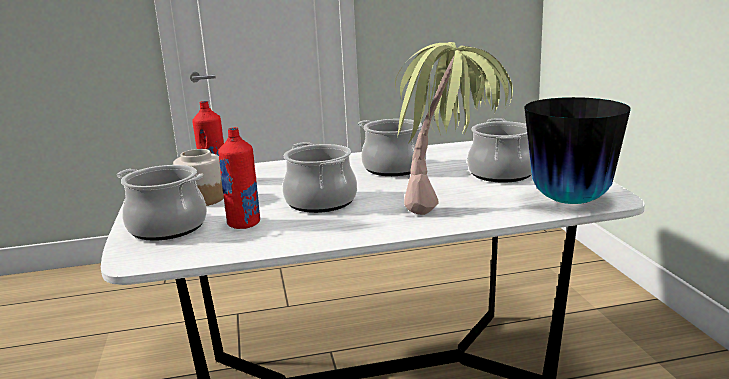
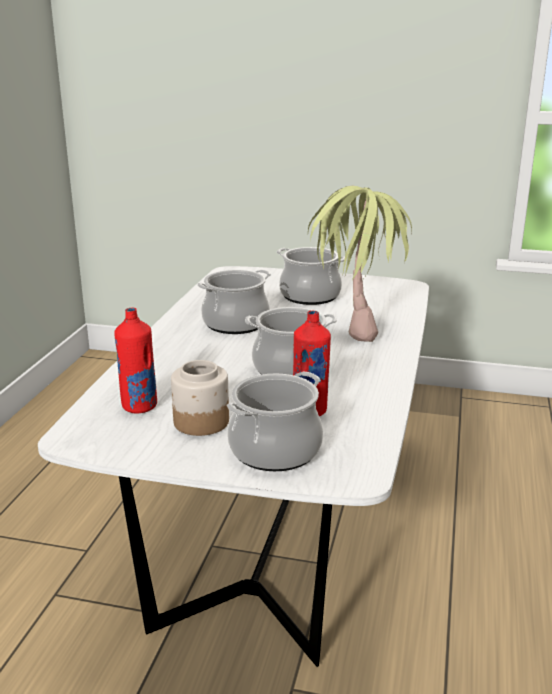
camera: 65 degrees left, 5 degrees up
(570, 201) = (397, 296): vase -> none

